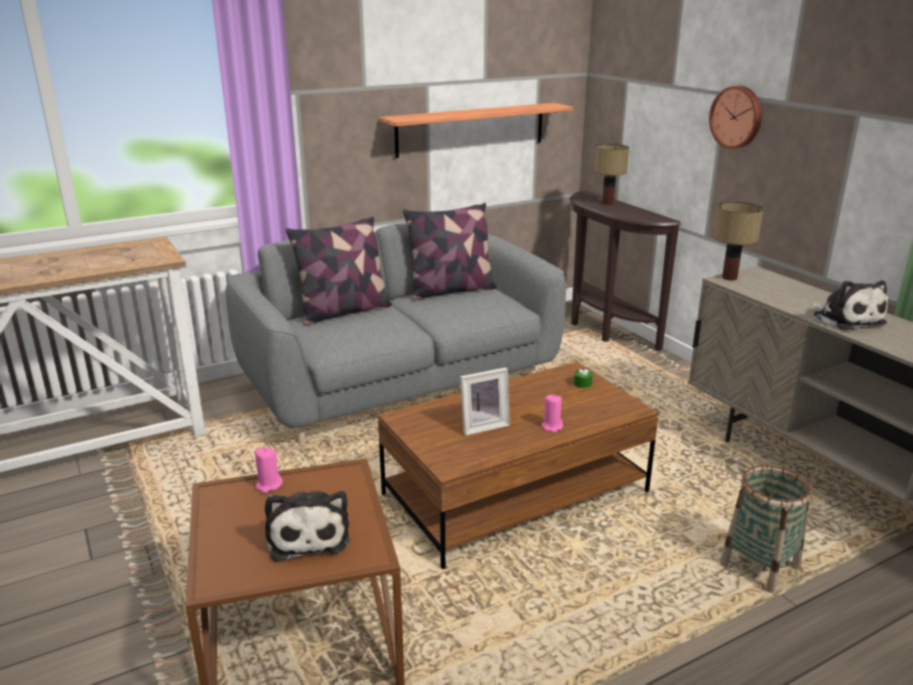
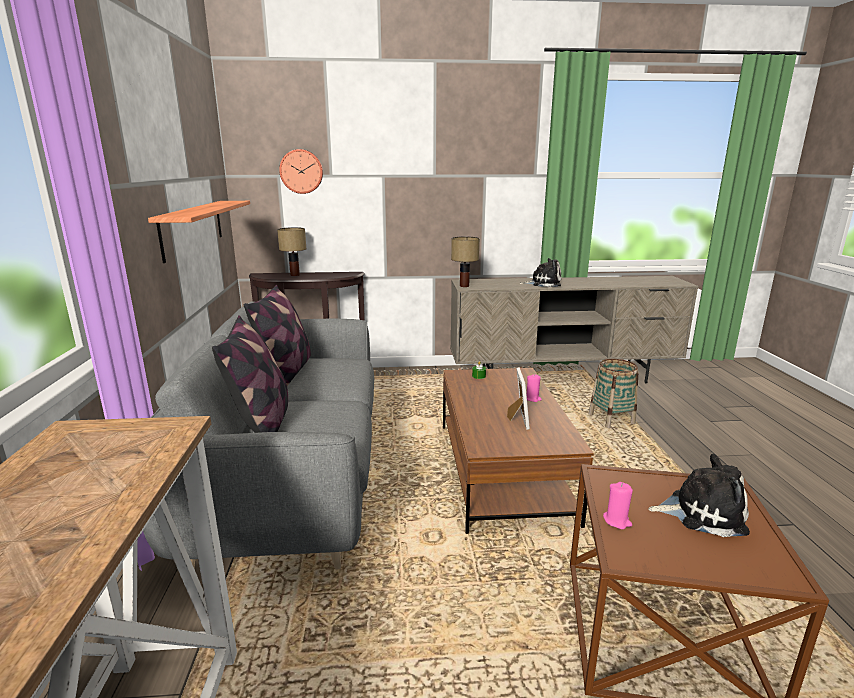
camera: 65 degrees left, 5 degrees down
(737, 117) = (398, 189): wall clock -> wall clock (301, 171)

